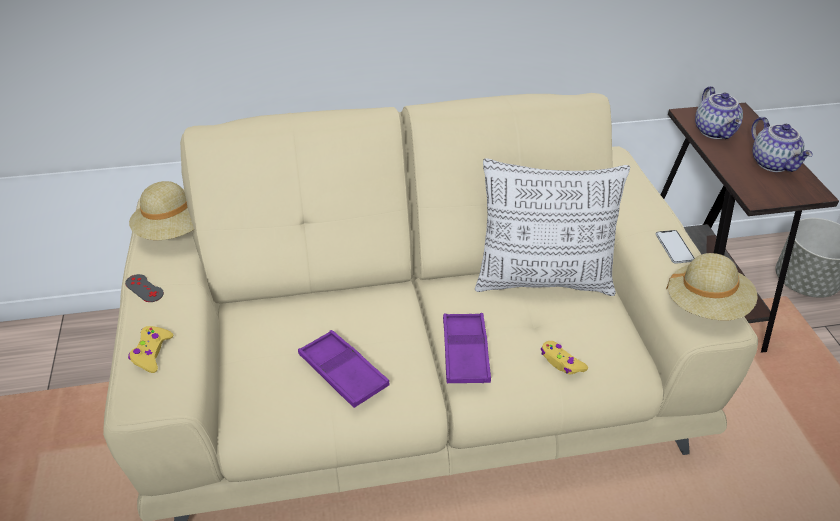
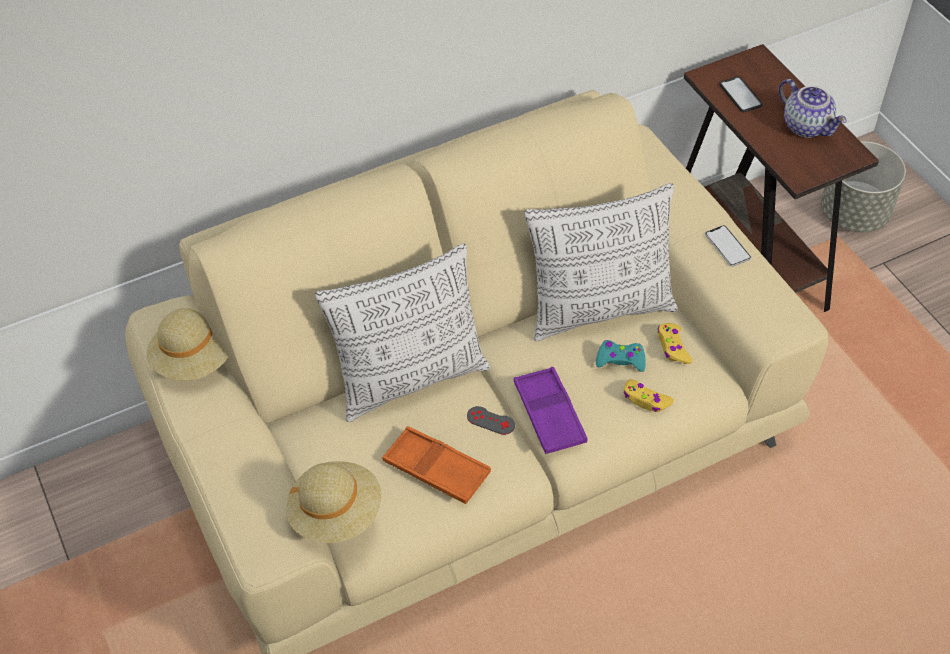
camera: 15 degrees left, 10 degrees up
(144, 288) = (202, 436): grey game controller -> grey game controller (490, 420)
(151, 353) = (250, 505): yellow game controller -> yellow game controller (673, 347)
(343, 373) = (436, 469): purple tray -> orange tray
(354, 295) = (410, 379): none -> pillow
(548, 323) = (620, 360): none -> turquoise game controller
(706, 306) = (773, 309): beige hat -> beige hat (336, 513)
(715, 131) = (740, 95): teapot -> phone

